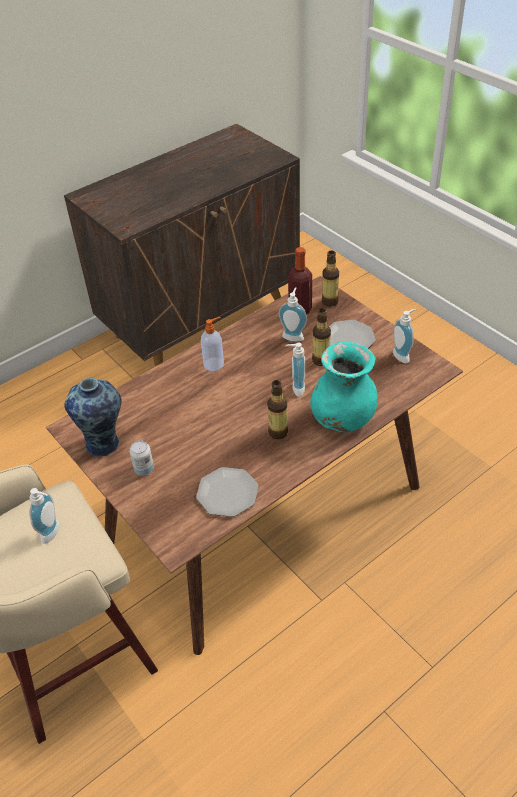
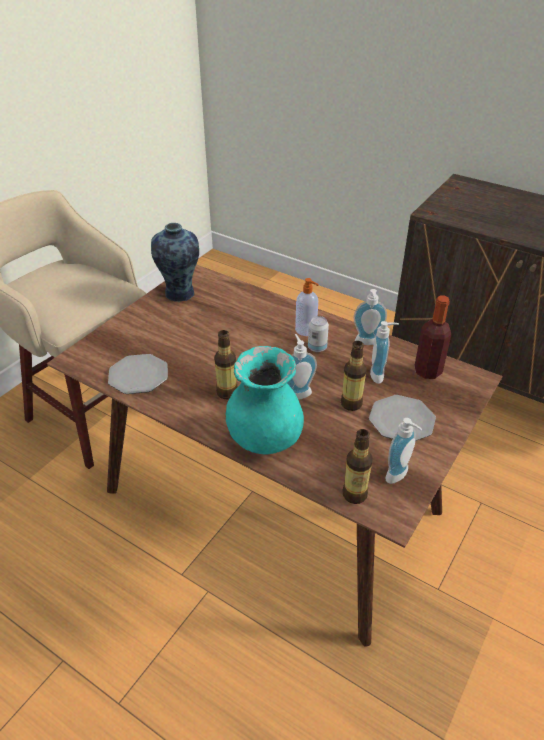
camera: 70 degrees right, 5 degrees down
(53, 533) = (79, 294): soap dispenser -> soap dispenser (367, 343)
(144, 469) = (157, 321): can -> can (317, 347)
(330, 301) = (458, 392): bottle -> bottle (354, 494)

